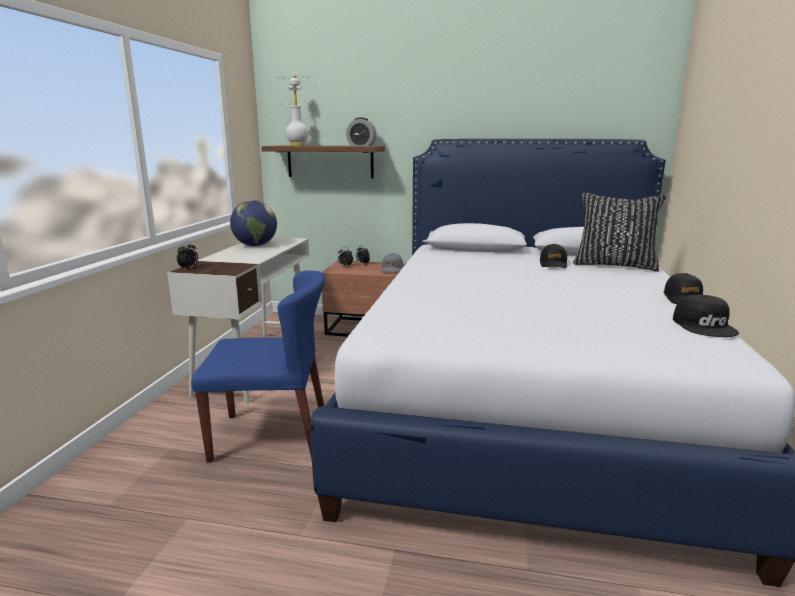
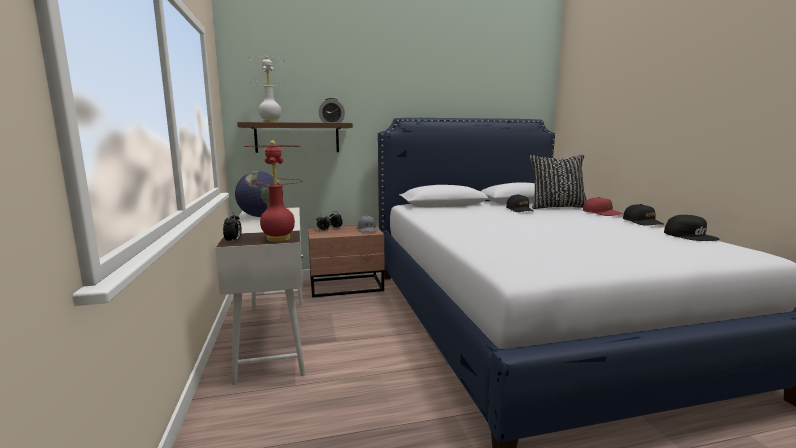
camera: 25 degrees left, 5 degrees down
(225, 270) = (278, 238): none -> red table lamp
(272, 436) = (363, 400): blue chair -> none
(658, 280) = (601, 213): none -> red cap

